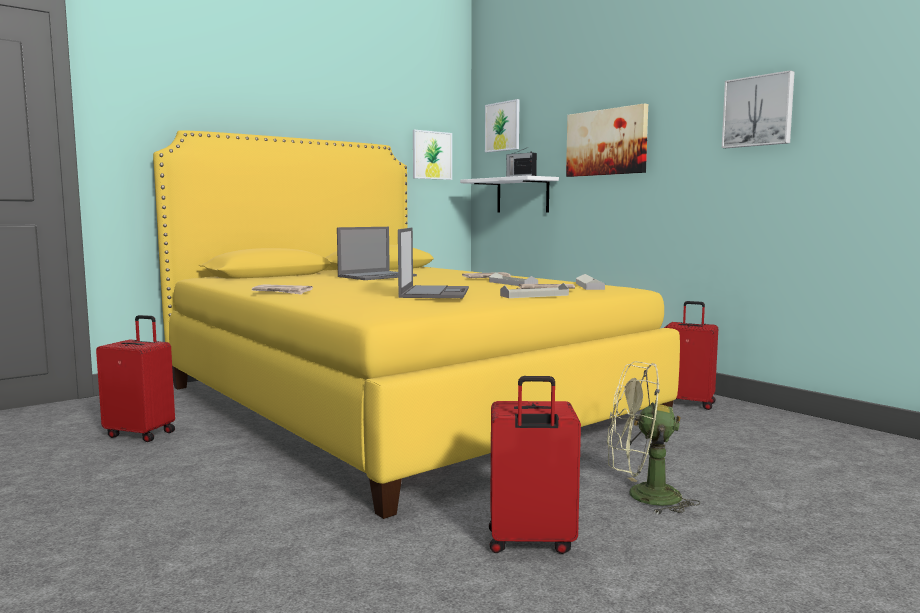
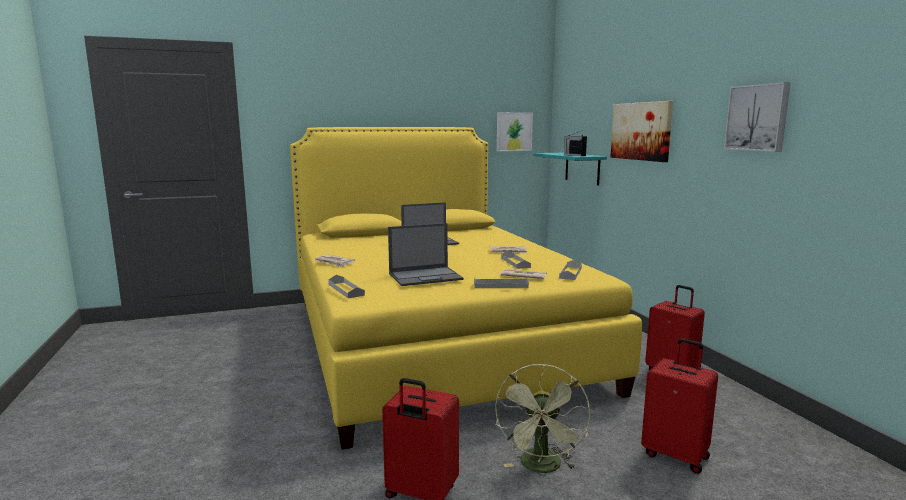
camera: 20 degrees right, 5 degrees up
(141, 434) = (257, 345): red suitcase -> red suitcase (676, 455)
(350, 306) = (346, 290): none -> grey tray
(434, 293) = (426, 276): laptop -> laptop turned 45 degrees clockwise
(502, 126) = (571, 108): picture -> none
(522, 195) = (582, 168): white shelf -> turquoise shelf
(642, 497) = (542, 468): green fan -> green fan turned 105 degrees counterclockwise

